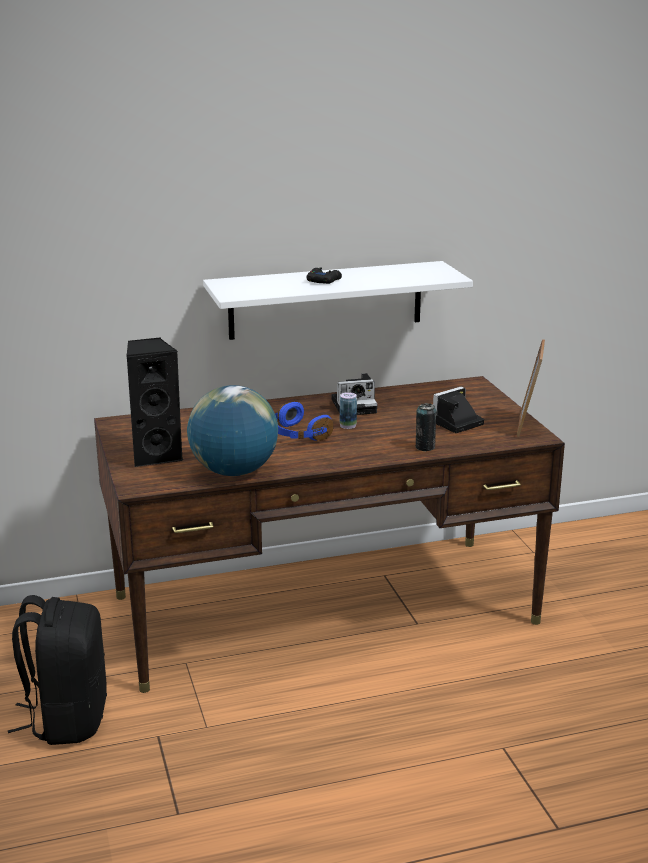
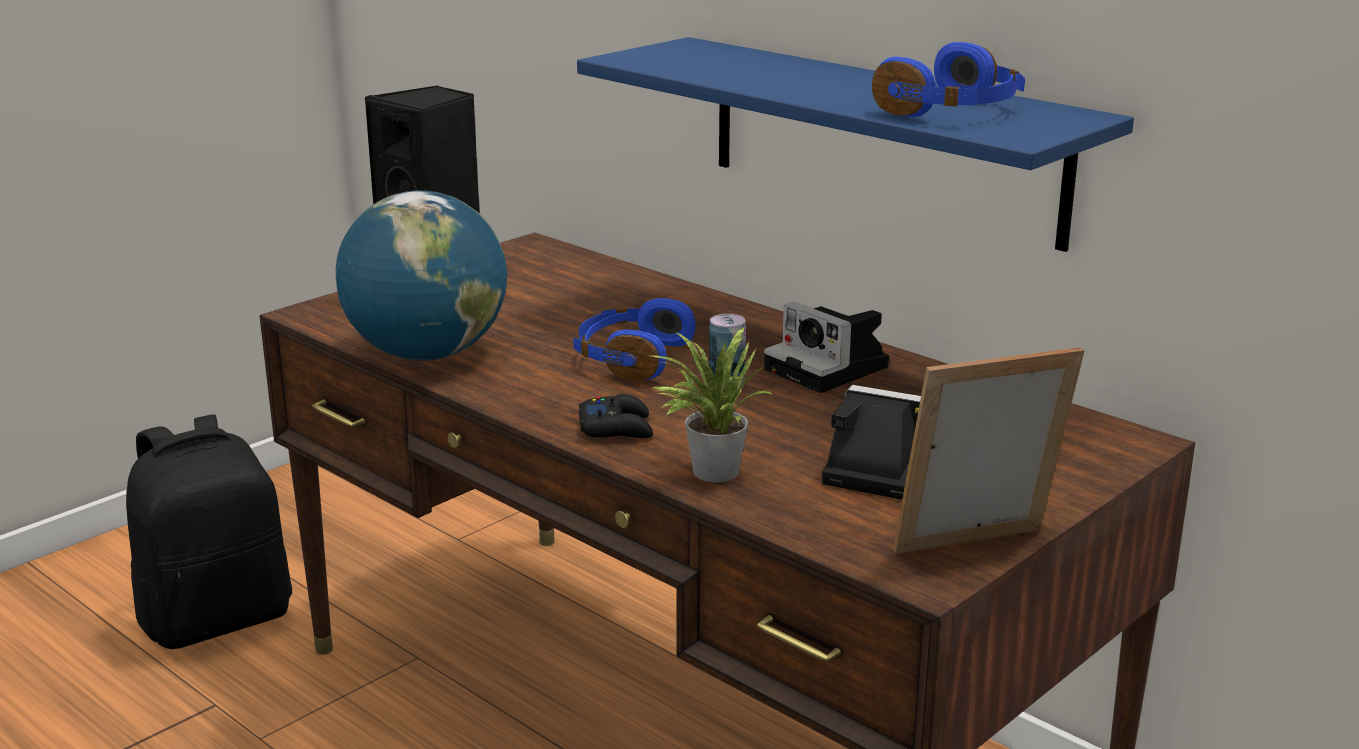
camera: 60 degrees right, 0 degrees up
(323, 281) = (806, 80): black game controller -> black game controller (616, 428)
(326, 300) = (883, 139): white shelf -> blue shelf
(404, 275) = (953, 111): none -> blue headphones
(425, 447) = (709, 471): can -> potted plant

